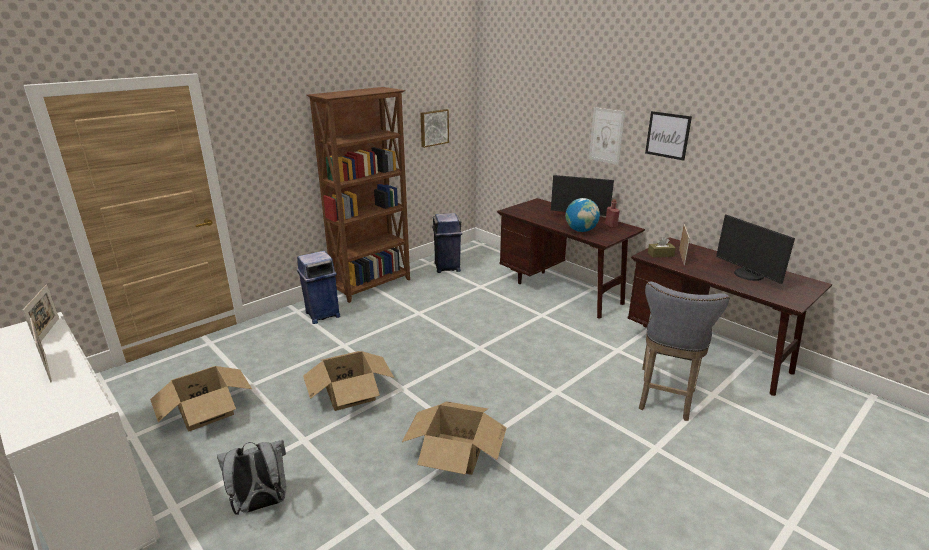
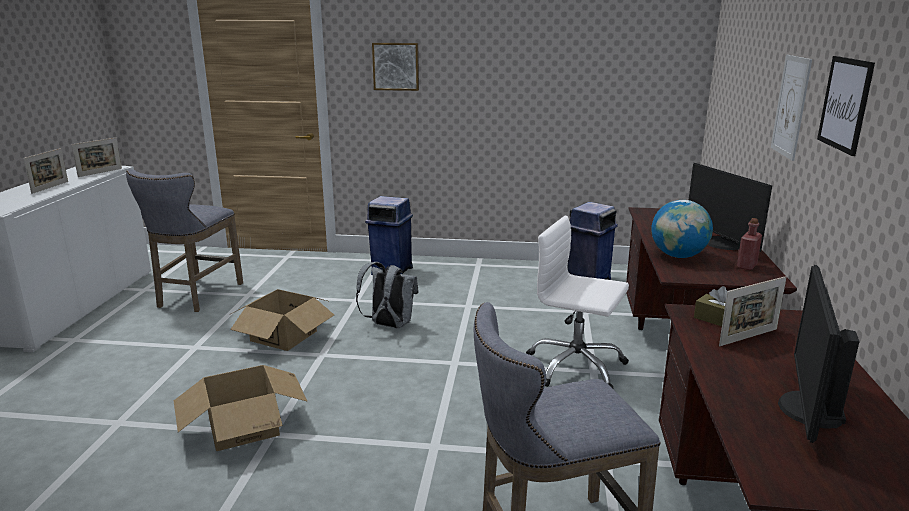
camera: 50 degrees right, 5 degrees down
(205, 411) = (196, 296): cardboard box -> grey stool
(261, 504) = (98, 368): grey backpack -> grey backpack (389, 325)
(373, 286) = (479, 266): brown bookcase -> none
(433, 127) = (621, 84): picture -> picture (396, 66)
(532, 317) = (575, 367): none -> white office chair

